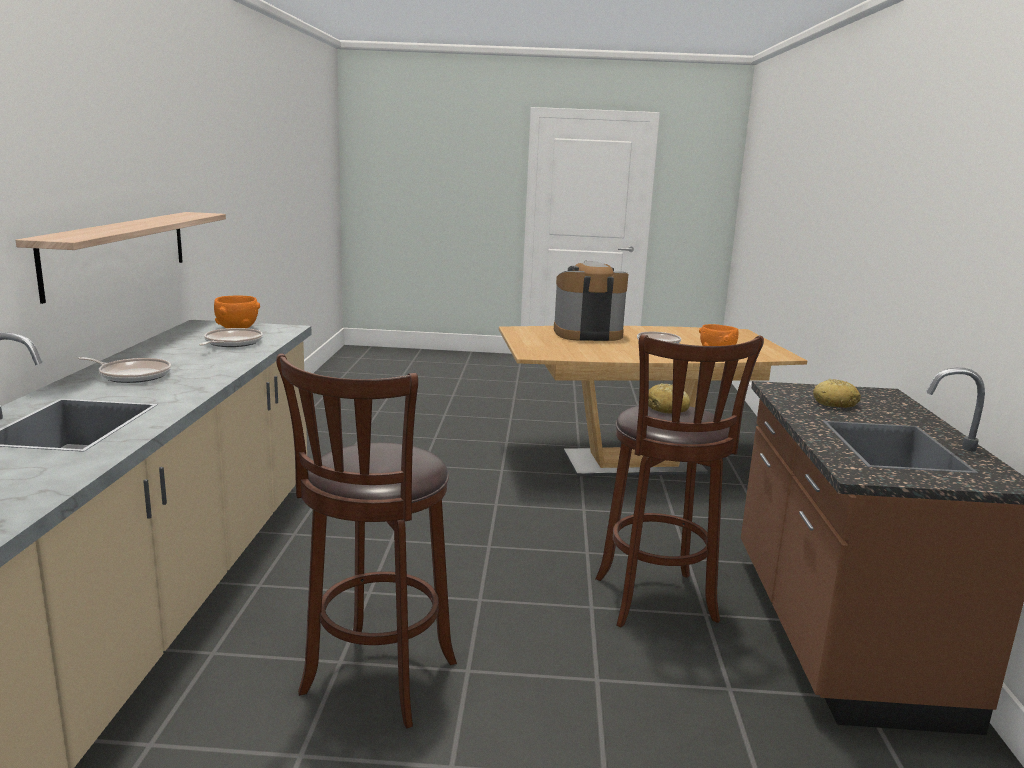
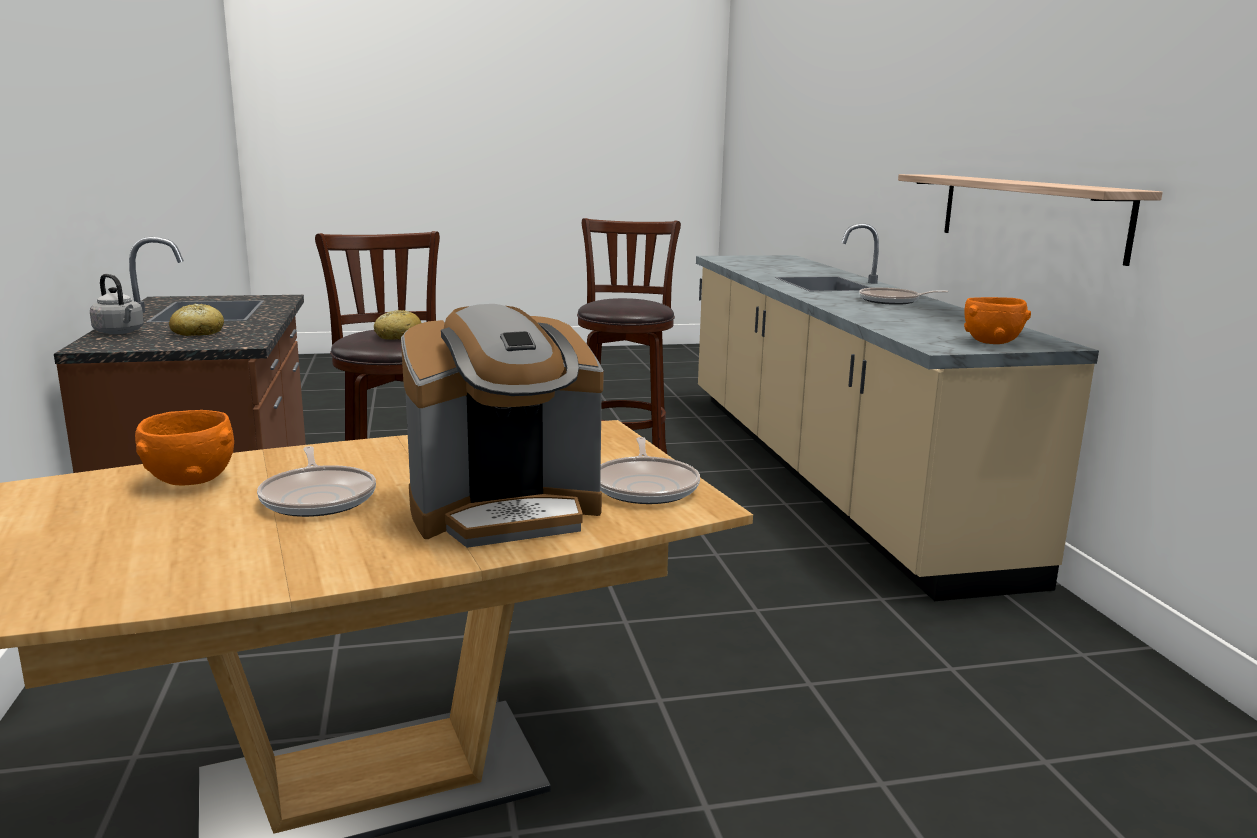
camera: 165 degrees right, 0 degrees up
(231, 343) = (926, 327): frying pan -> frying pan (646, 486)
(903, 409) = (120, 332): none -> grey kettle

